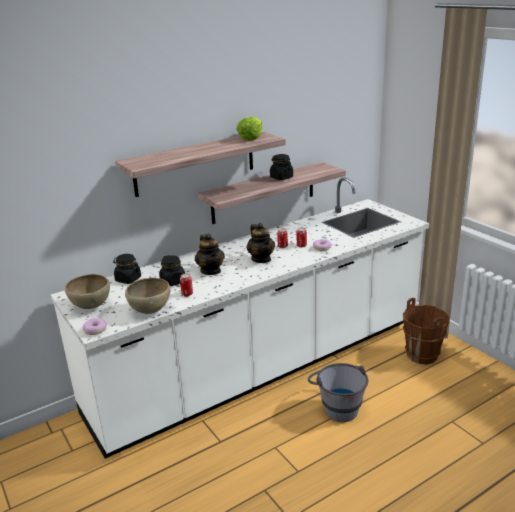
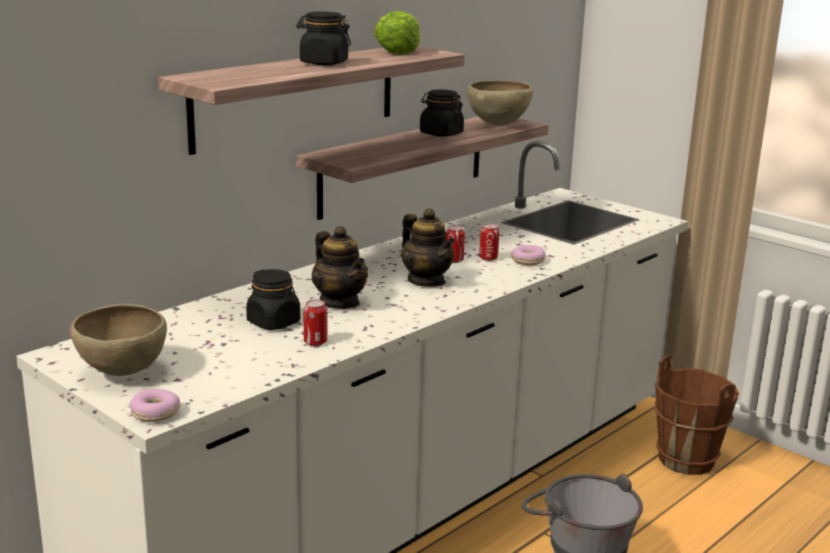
camera: 15 degrees left, 5 degrees down
(128, 279) = (176, 322): black jar -> black jar (323, 63)
(150, 311) = (257, 374): brown bowl -> brown bowl (498, 125)

